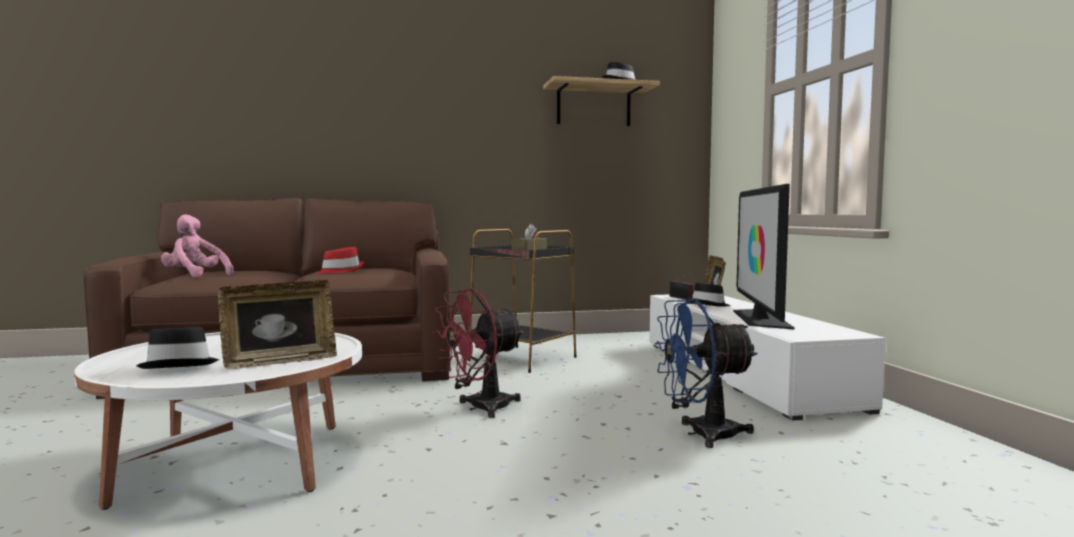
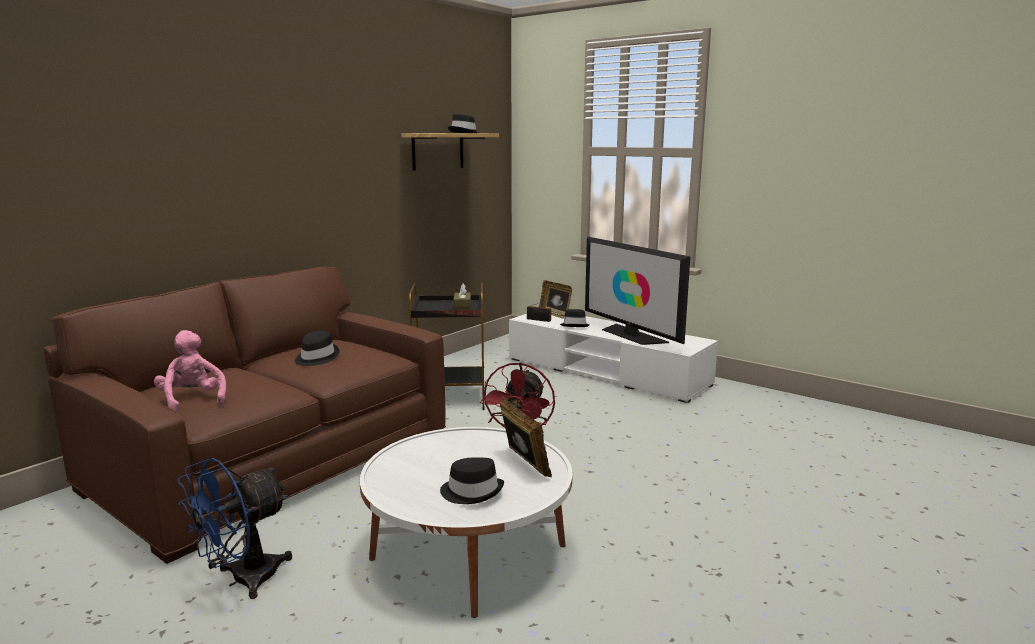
camera: 40 degrees left, 10 degrees up
(195, 276) = (193, 401): pink plush toy -> pink plush toy turned 75 degrees clockwise
(280, 362) = (523, 465): picture frame -> picture frame turned 45 degrees counterclockwise
(340, 271) = (316, 358): red hat -> black hat
(701, 434) = (667, 427): blue fan -> blue fan (243, 580)

